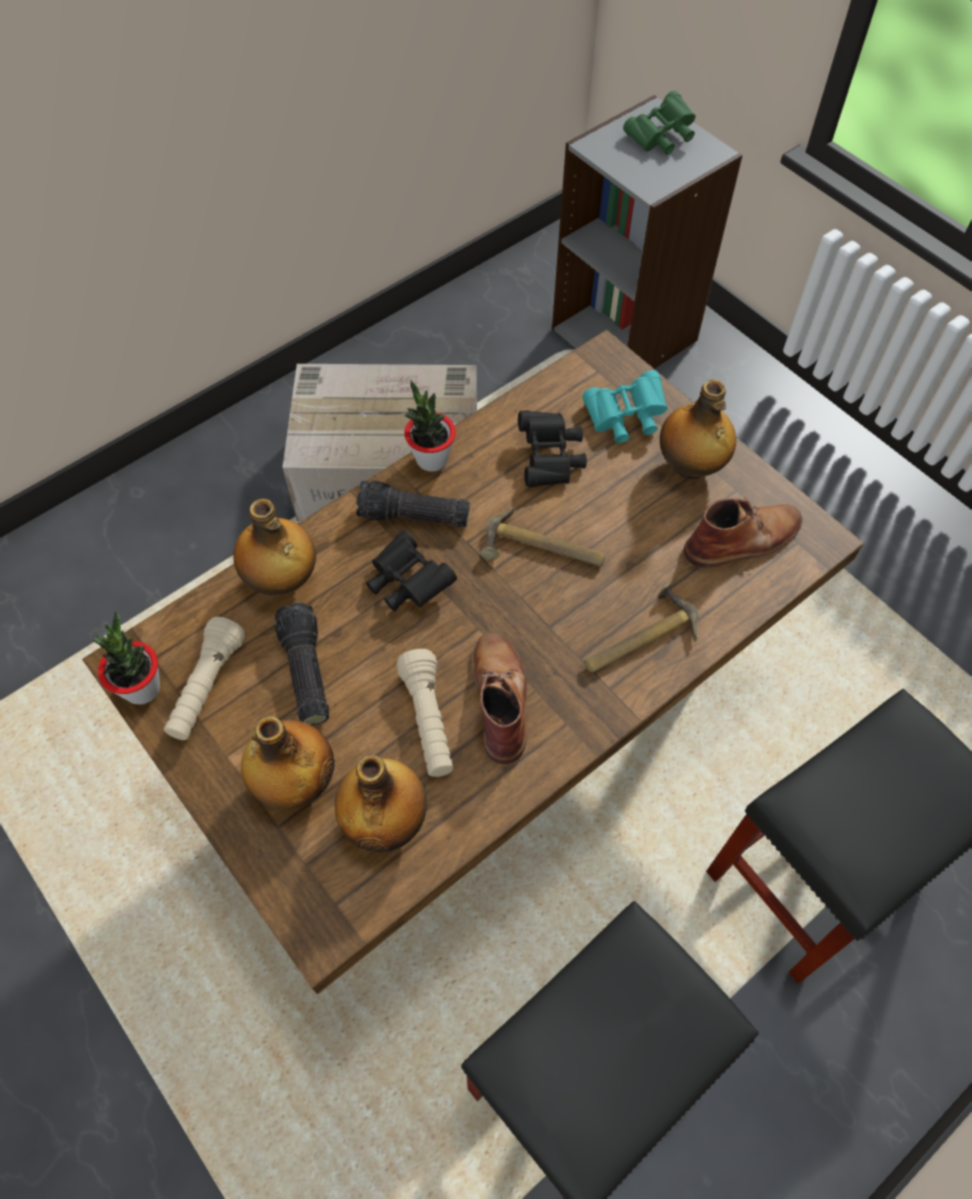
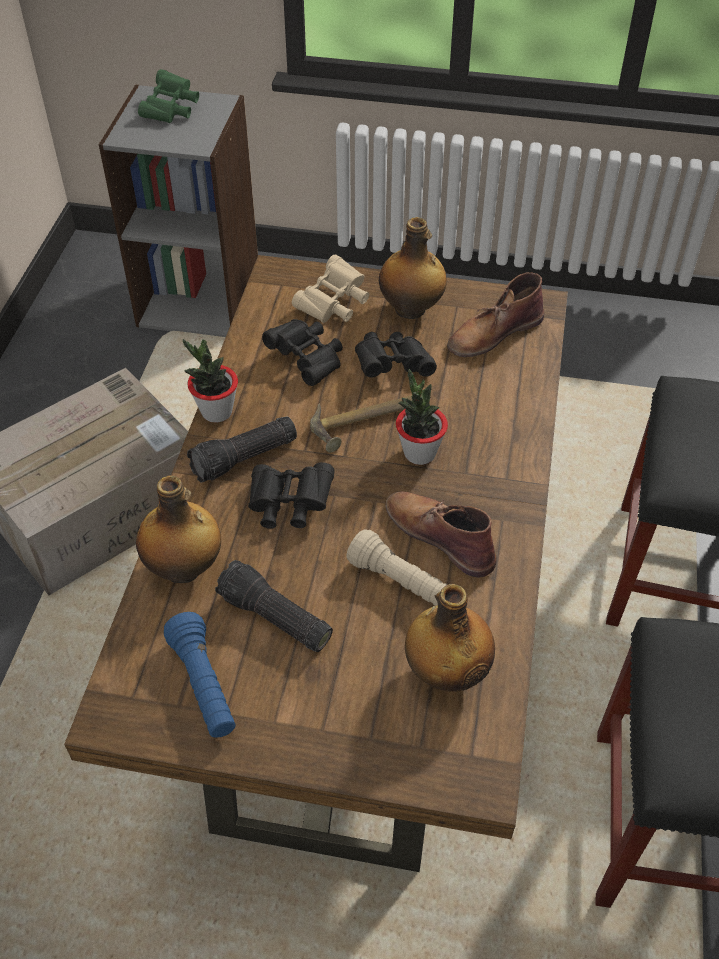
camera: 40 degrees left, 10 degrees down
(142, 688) = (146, 726): potted plant -> potted plant (419, 453)
(207, 687) = (204, 685): beige flashlight -> blue flashlight
(295, 781) = (350, 698): bottle -> none
(617, 511) = (392, 365): none -> black binoculars
(625, 418) = (334, 304): turquoise binoculars -> beige binoculars
(638, 637) = (490, 435): hammer -> none
(744, 539) = (493, 333): brown boot -> brown boot turned 150 degrees counterclockwise

